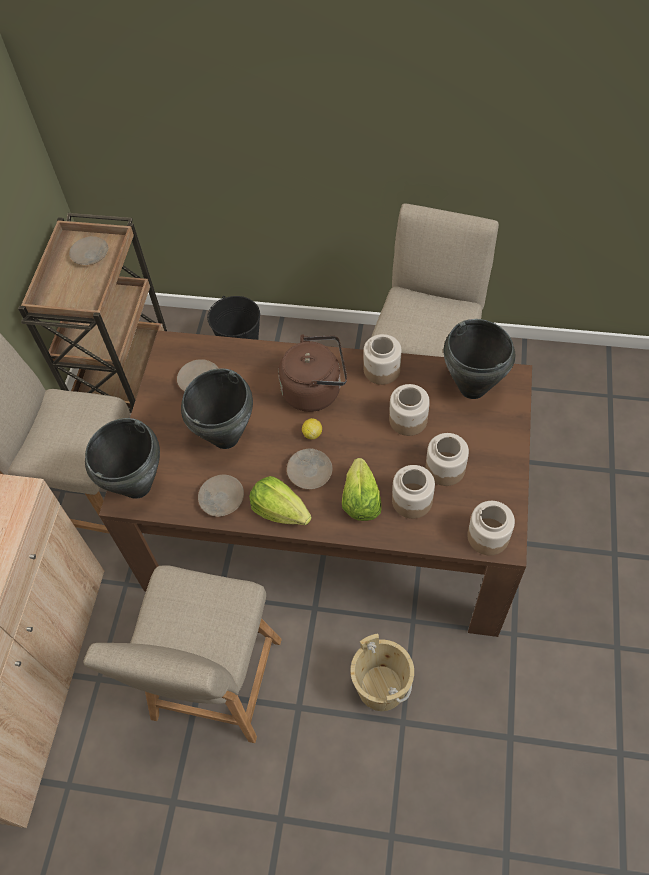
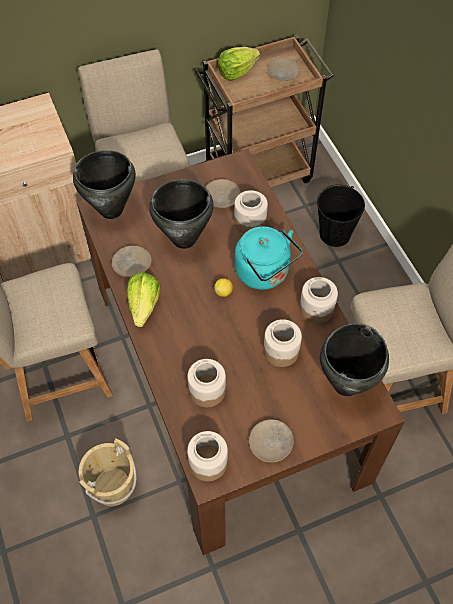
camera: 55 degrees right, 0 degrees up
(309, 471) = (189, 307): beige plate -> beige plate (271, 442)
(315, 390) = (265, 273): brown kettle -> turquoise kettle
(361, 500) = (185, 354): lettuce -> lettuce (237, 72)
(445, 468) = (252, 400): jar -> jar (250, 222)

